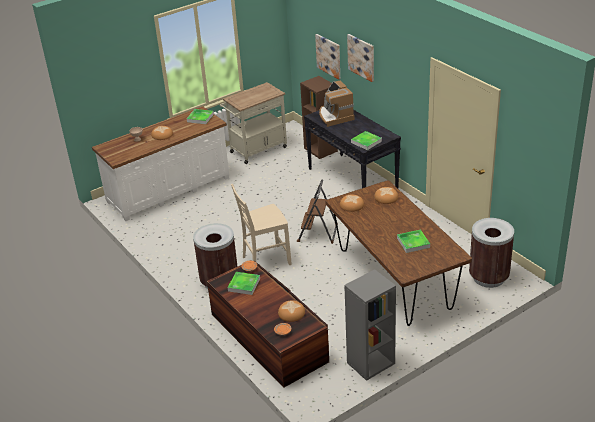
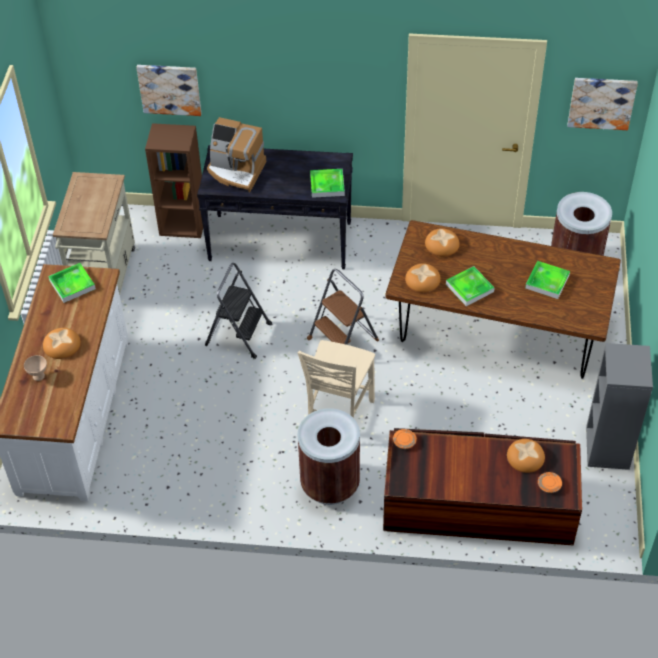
camera: 50 degrees left, 15 degrees up
(244, 285) = (430, 466): tray -> tray (469, 288)
(275, 201) = (235, 333): none -> black step ladder
(361, 57) = (251, 71): picture -> picture (601, 102)

